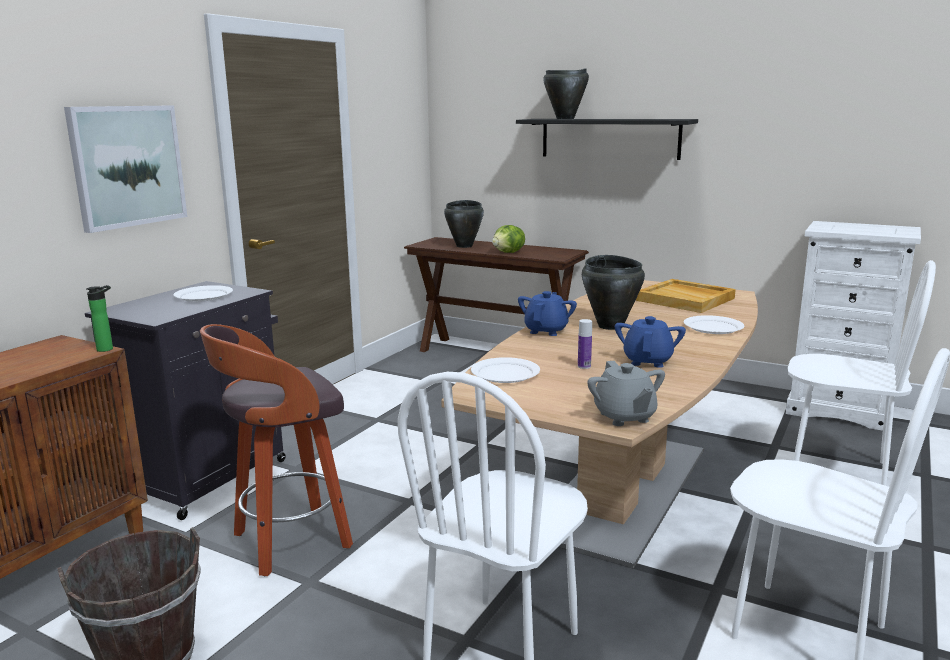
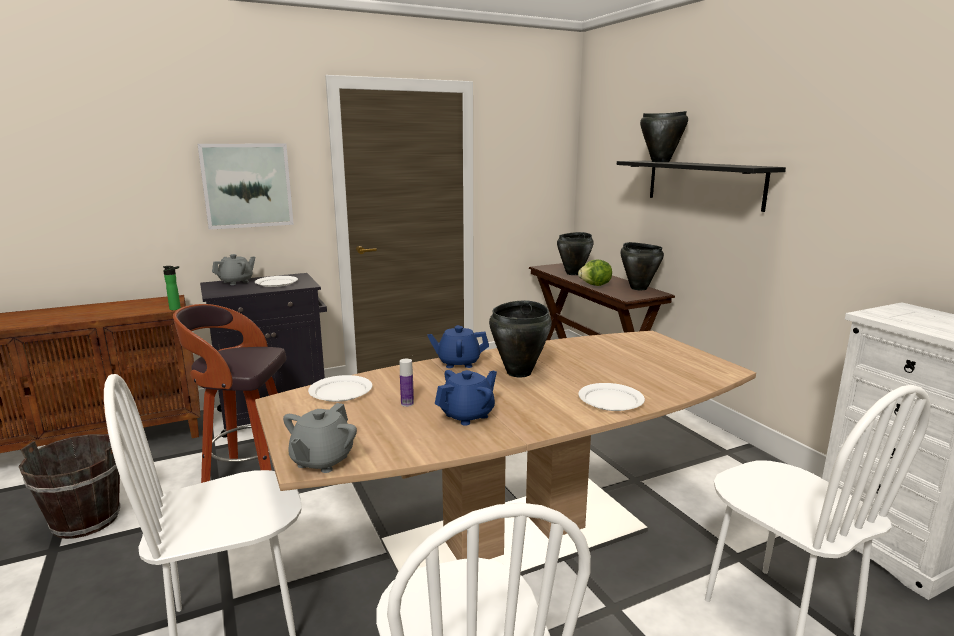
camera: 35 degrees right, 0 degrees up
(141, 303) = (236, 282): none -> grey teapot
(546, 331) = (458, 363): blue teapot -> blue teapot turned 150 degrees counterclockwise
(549, 249) = (638, 288): none -> black cooking pot
(686, 299) = (655, 364): beige tray -> none

